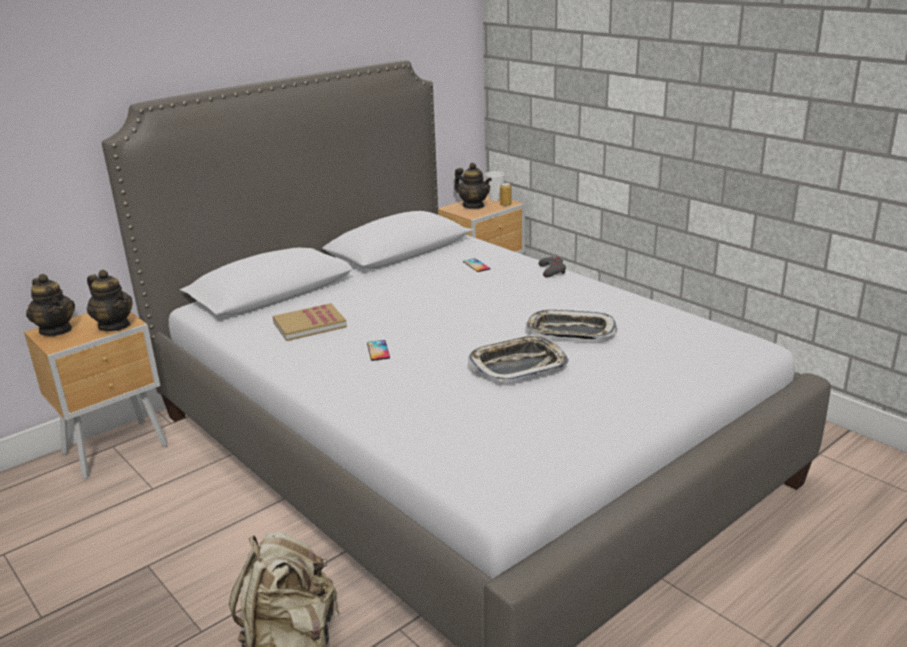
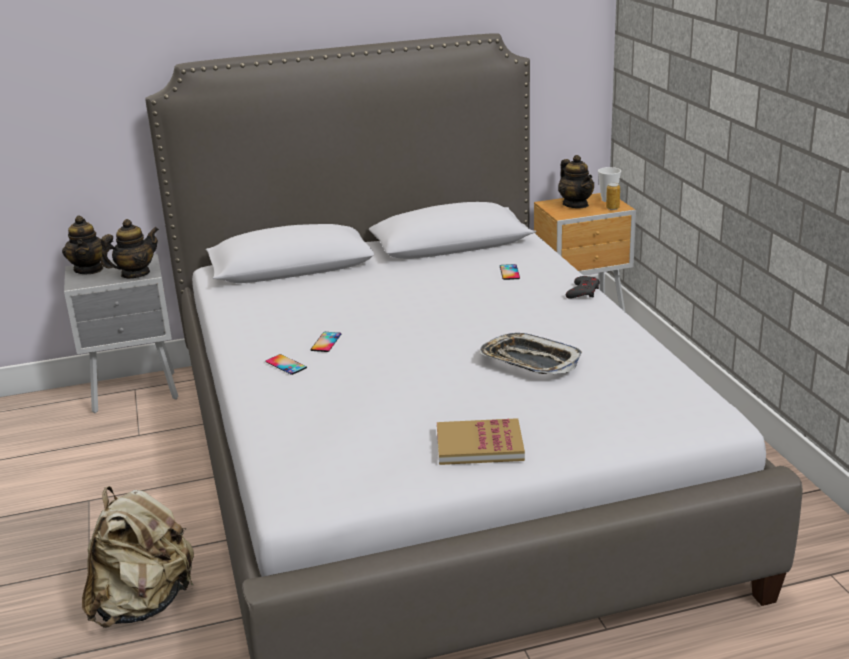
camera: 25 degrees right, 0 degrees up
(114, 326) = (135, 274): teapot -> teapot turned 105 degrees counterclockwise
(118, 449) = (137, 393): brown nightstand -> grey nightstand
(309, 325) = (292, 304): book -> book (479, 445)
(361, 377) = (286, 365): none -> phone
(518, 365) = (437, 384): tray -> none

